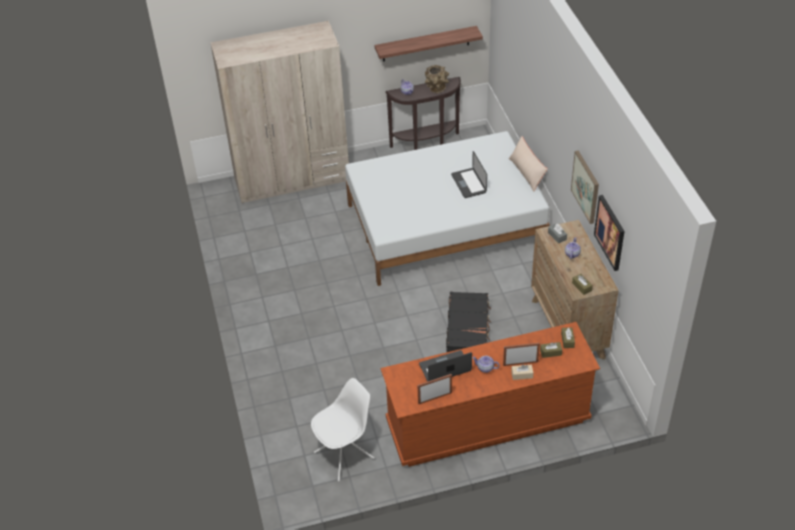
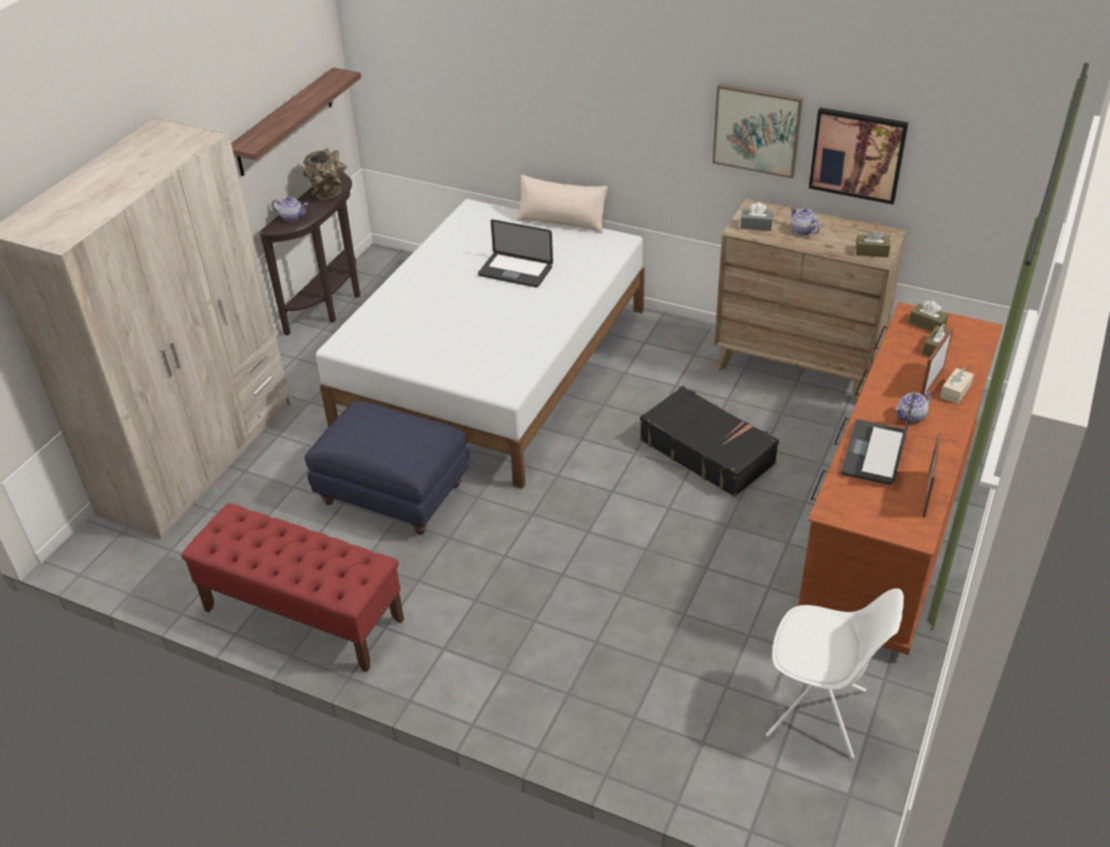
camera: 50 degrees left, 5 degrees down
(245, 270) = (303, 615): none -> red bench
(332, 250) = (395, 494): none -> blue ottoman
(345, 455) = (818, 714): white chair -> white chair turned 105 degrees clockwise

